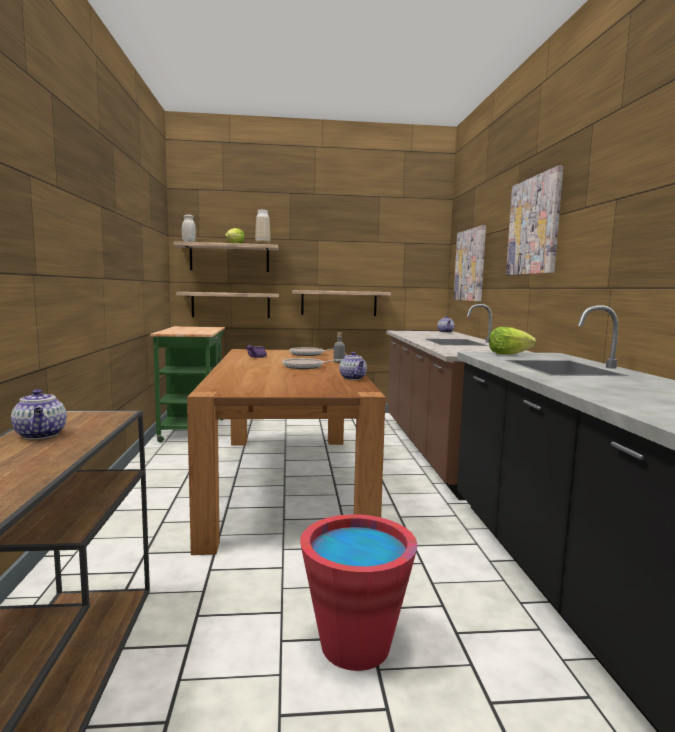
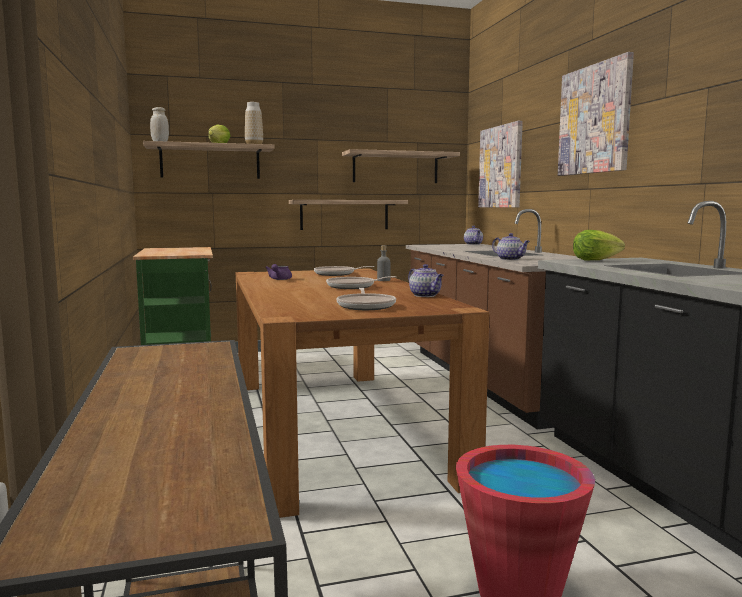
camera: 10 degrees left, 0 degrees up
(41, 435) = (151, 373): teapot -> teapot (510, 259)
(231, 305) = (213, 220): shelf -> shelf (395, 168)
(289, 385) = (366, 306): none -> frying pan

